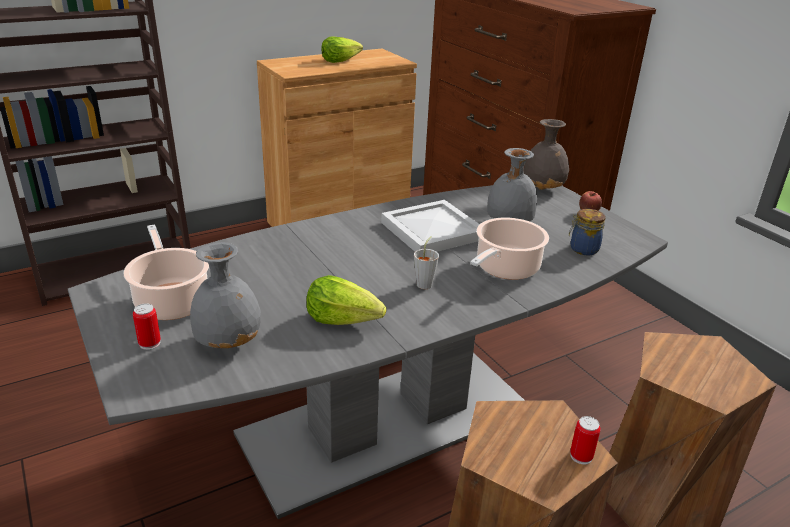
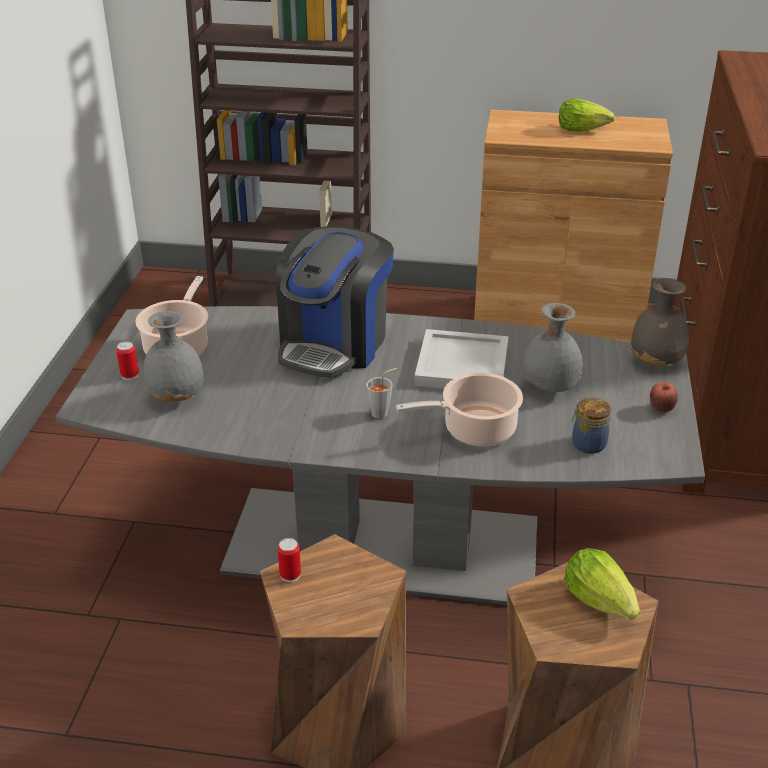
camera: 40 degrees right, 5 degrees up
(315, 249) = (334, 344): none -> coffee machine
(343, 319) = (276, 415): lettuce -> lettuce (600, 600)
(581, 456) = (355, 616): can -> can (290, 574)

